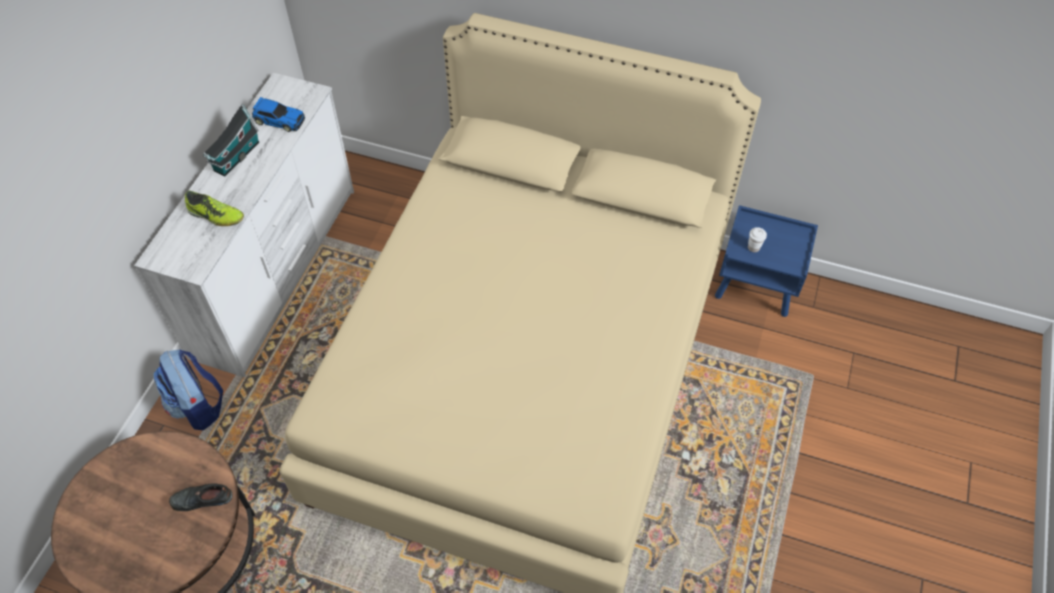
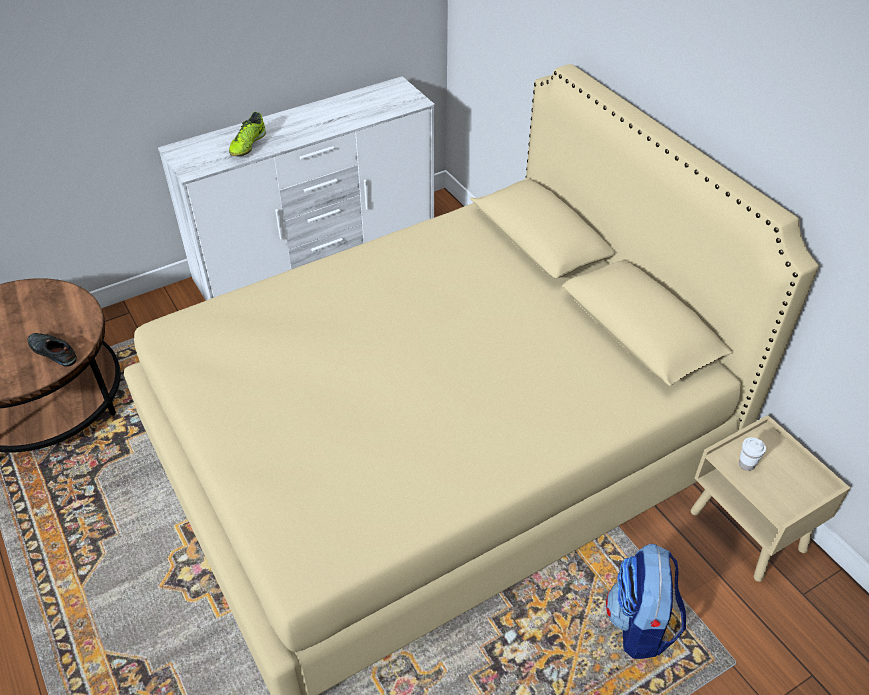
camera: 40 degrees right, 10 degrees down
(198, 406) = (164, 315): backpack -> backpack (640, 624)
(216, 216) = (247, 145): shoe -> shoe turned 45 degrees clockwise
(235, 158) = (307, 116): toy house -> none
(279, 119) = (368, 107): toy car -> none
(756, 287) = (748, 531): blue nightstand -> beige nightstand

